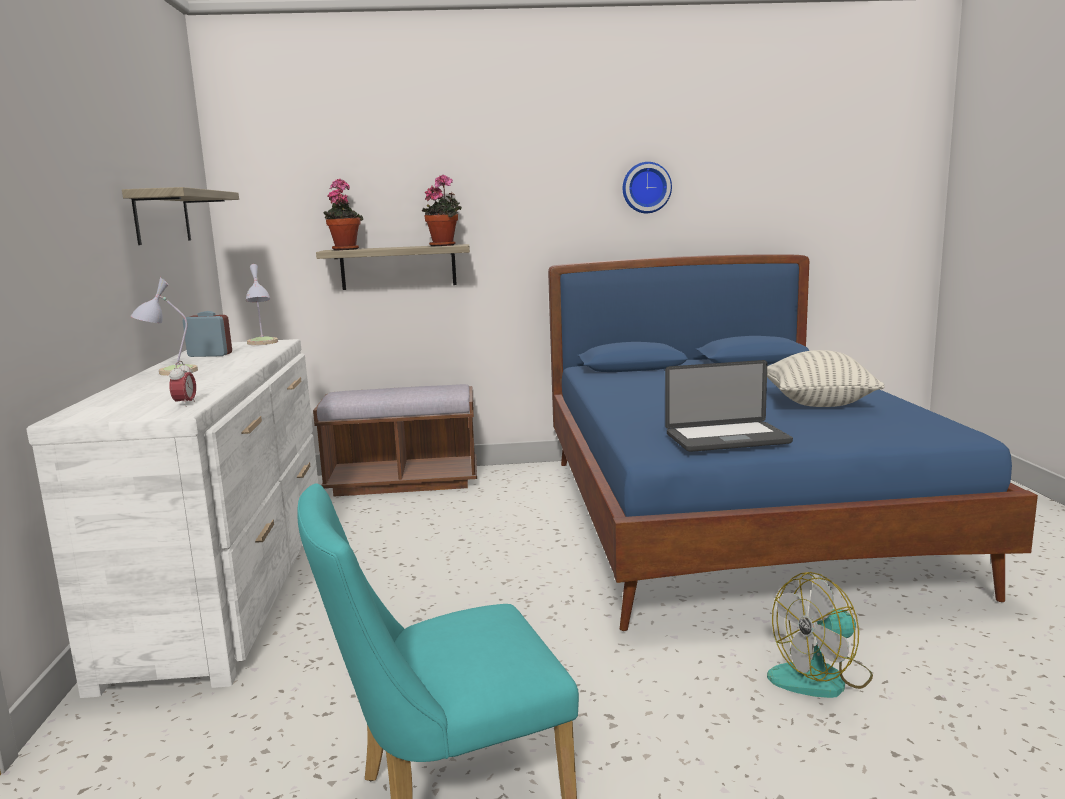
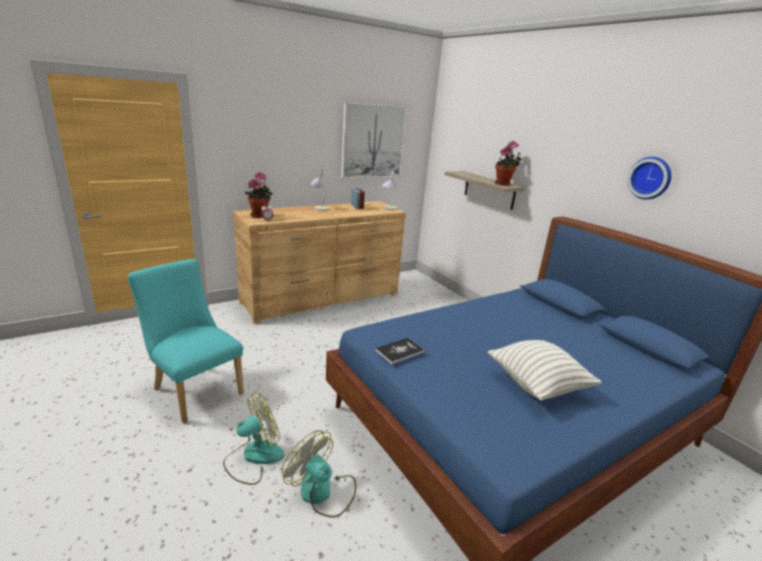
camera: 60 degrees right, 10 degrees up
(162, 217) = (373, 142): shelf -> picture
(229, 583) = (322, 298): white dresser -> brown dresser
(345, 249) = (463, 173): potted plant -> potted plant (260, 215)
(403, 482) = (451, 303): brown bench -> none
(721, 736) = (254, 457): none -> fan
(727, 439) = (399, 351): laptop -> book

